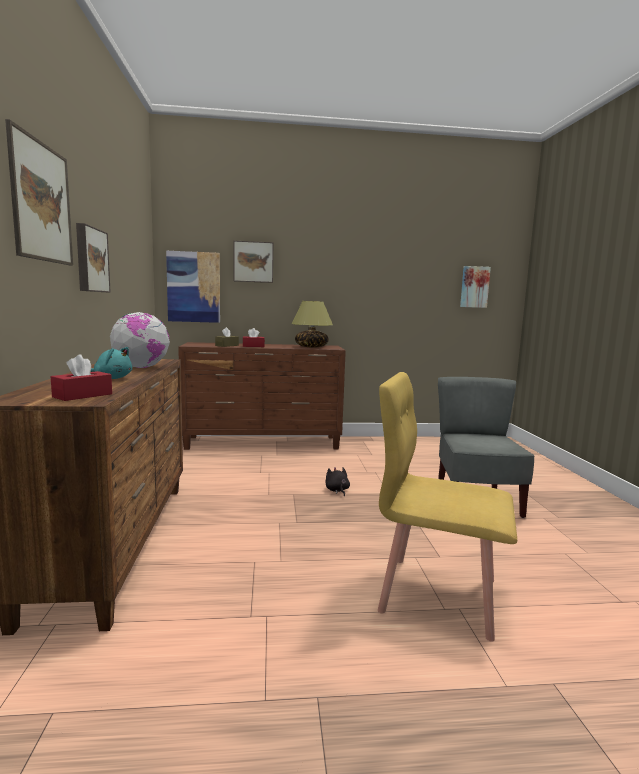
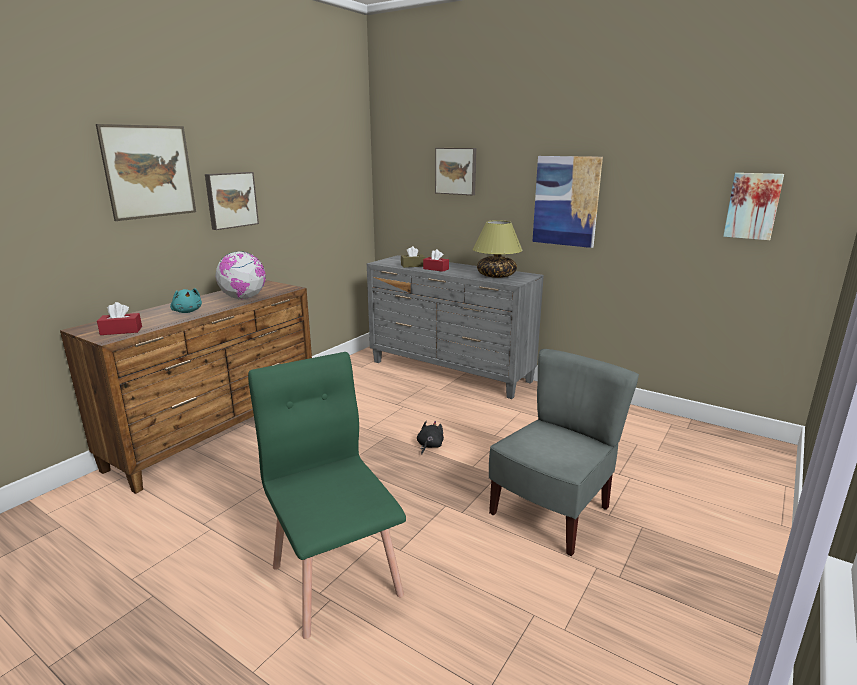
camera: 40 degrees right, 10 degrees up
(193, 287) = (403, 198): picture -> picture (566, 201)
(263, 443) = (450, 372): brown dresser -> grey dresser
(437, 594) = (336, 578): yellow chair -> green chair

